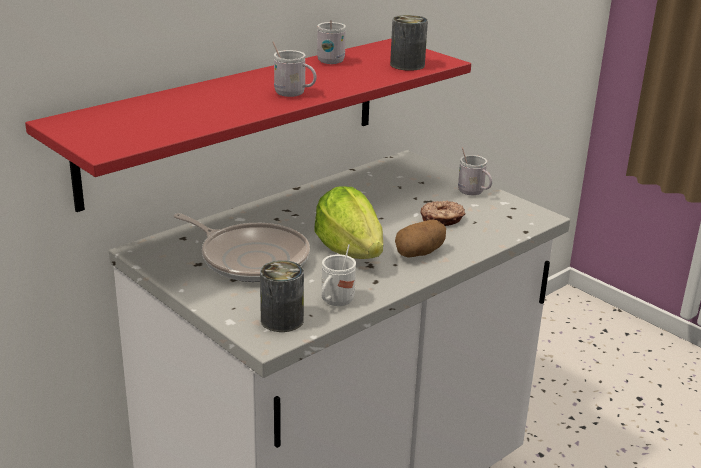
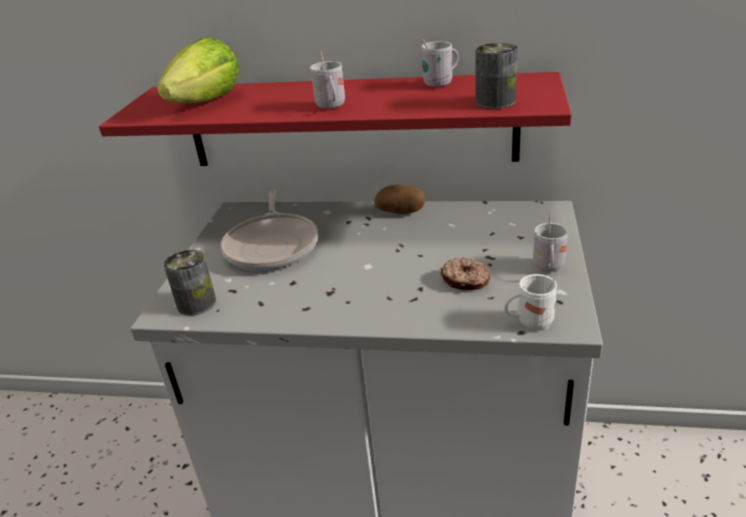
camera: 55 degrees right, 5 degrees up
(335, 302) = (248, 309): white mug -> white mug (530, 322)
(350, 251) = (340, 273): lettuce -> lettuce (207, 102)
(419, 253) = (384, 302): potato -> potato (401, 212)

